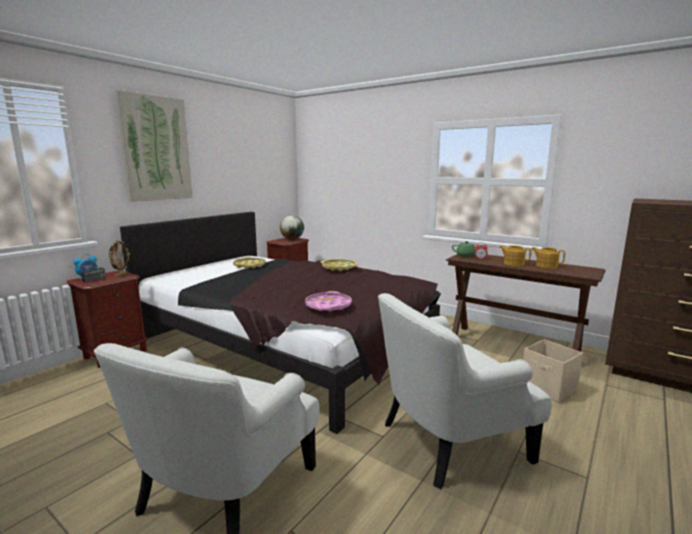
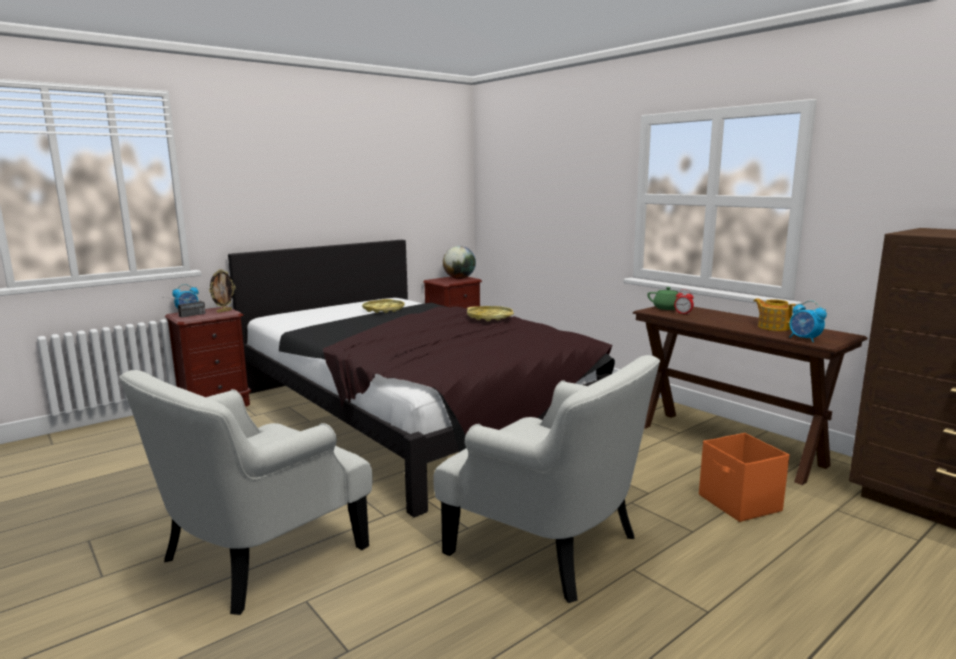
camera: 15 degrees right, 0 degrees up
(156, 148) = (275, 159): picture -> none
(328, 306) = (432, 360): pink tray -> none
(449, 440) = (549, 543): white armchair -> white armchair turned 135 degrees counterclockwise
(513, 263) = (725, 322): teapot -> none
(549, 388) = (739, 503): beige storage box -> orange storage box
(575, 273) = (804, 339): none -> alarm clock

